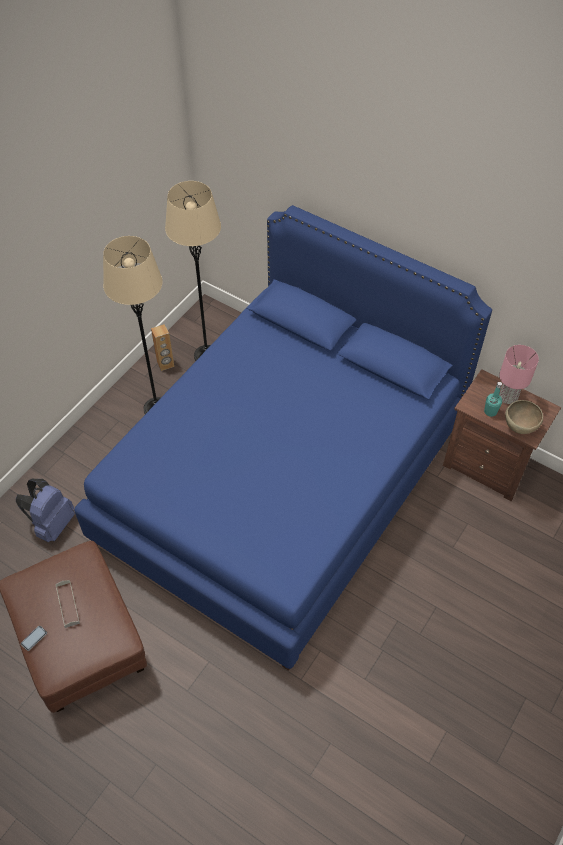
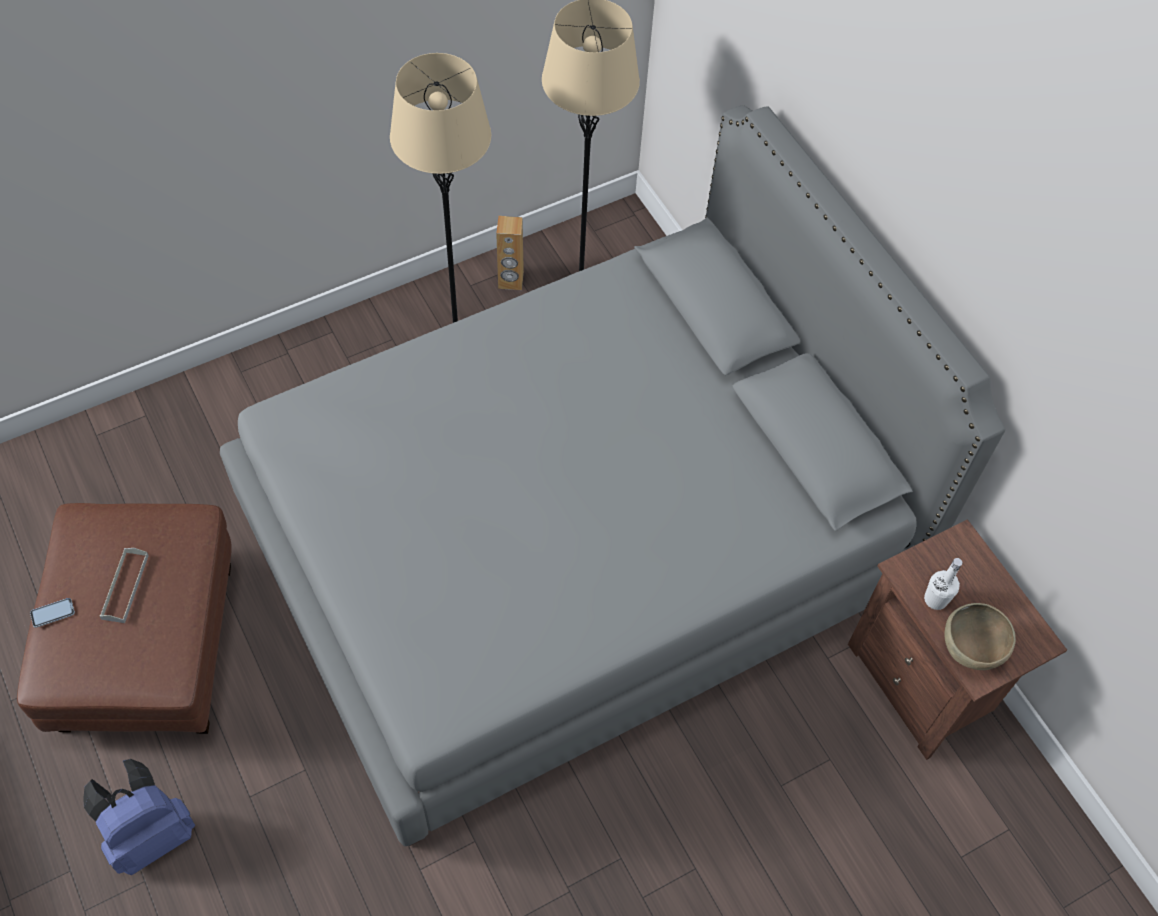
camera: 25 degrees right, 5 degrees up
(52, 524) = (210, 452): blue backpack -> blue backpack (150, 833)
(281, 482) = (574, 548): blue bed -> grey bed
(490, 411) = (935, 599): turquoise bottle -> white bottle
(508, 397) = (982, 589): pink table lamp -> none

